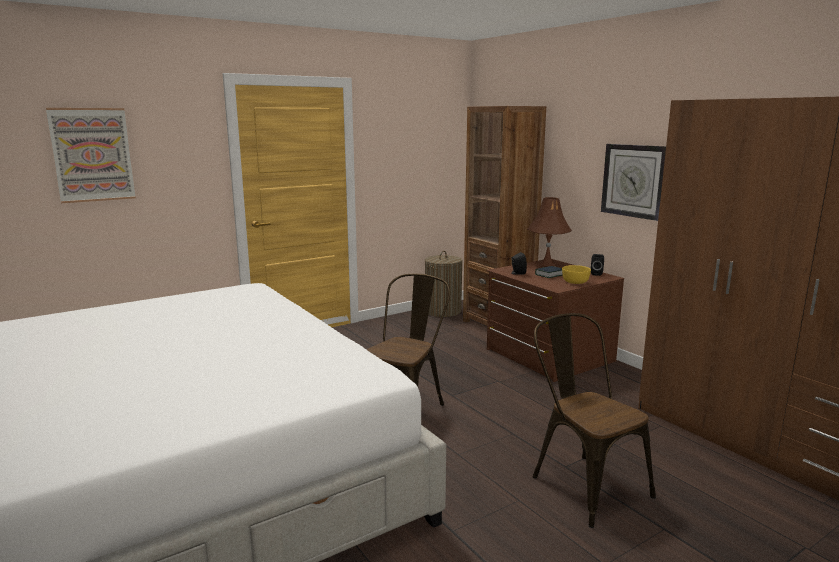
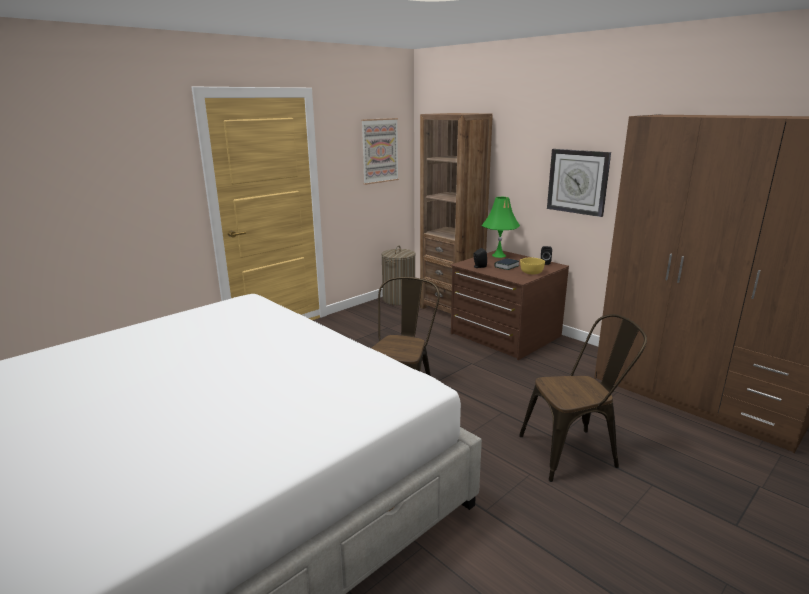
camera: 10 degrees left, 5 degrees up
(92, 155) = (68, 176): picture -> picture (379, 151)
(547, 264) = (499, 255): brown table lamp -> green table lamp
(583, 483) = (575, 451): brown chair -> brown chair turned 120 degrees clockwise

